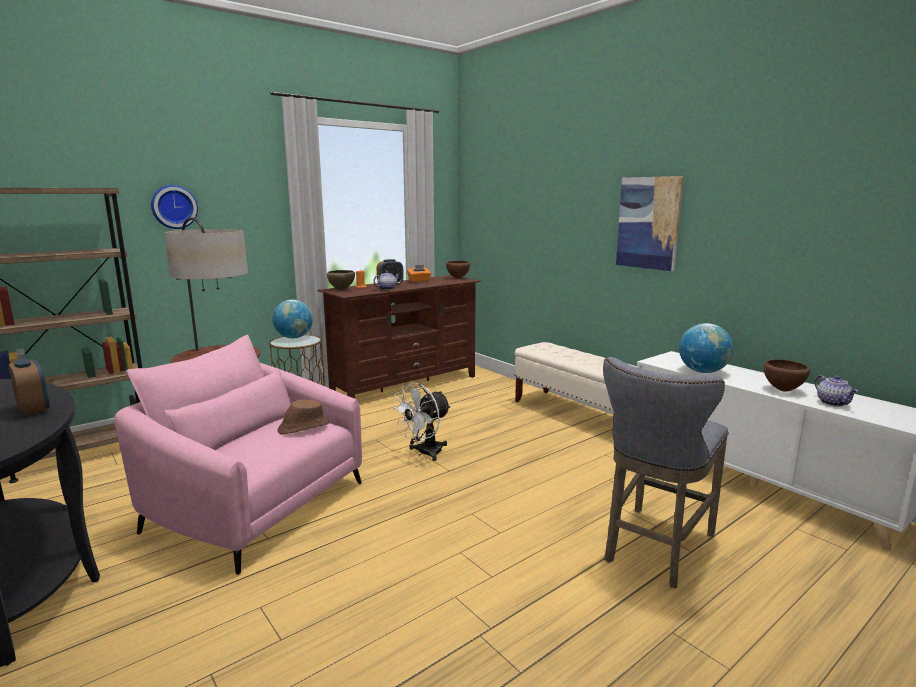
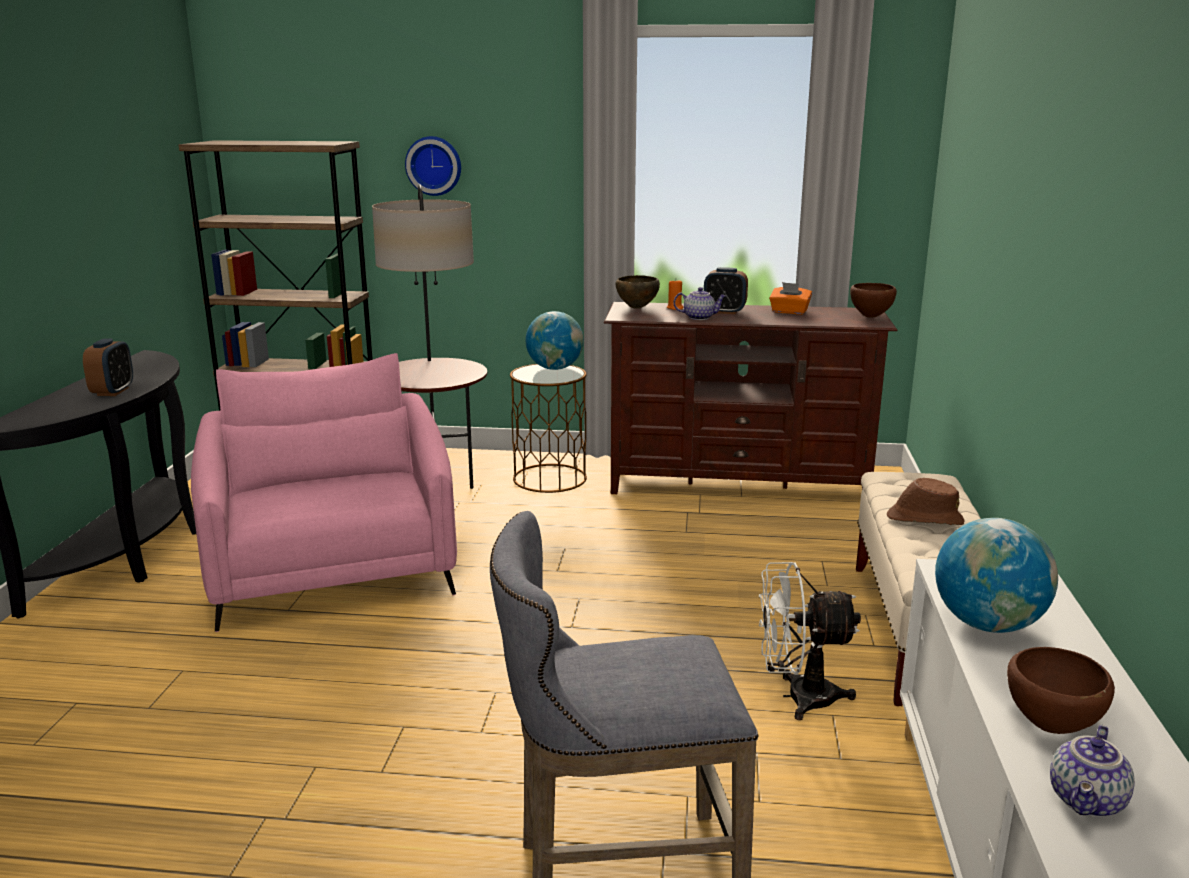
camera: 45 degrees right, 5 degrees up
(303, 427) = (374, 491): brown hat -> brown hat (924, 519)
(424, 453) = (586, 591): white fan -> white fan (797, 697)
(648, 223) = (1075, 267): picture -> none

